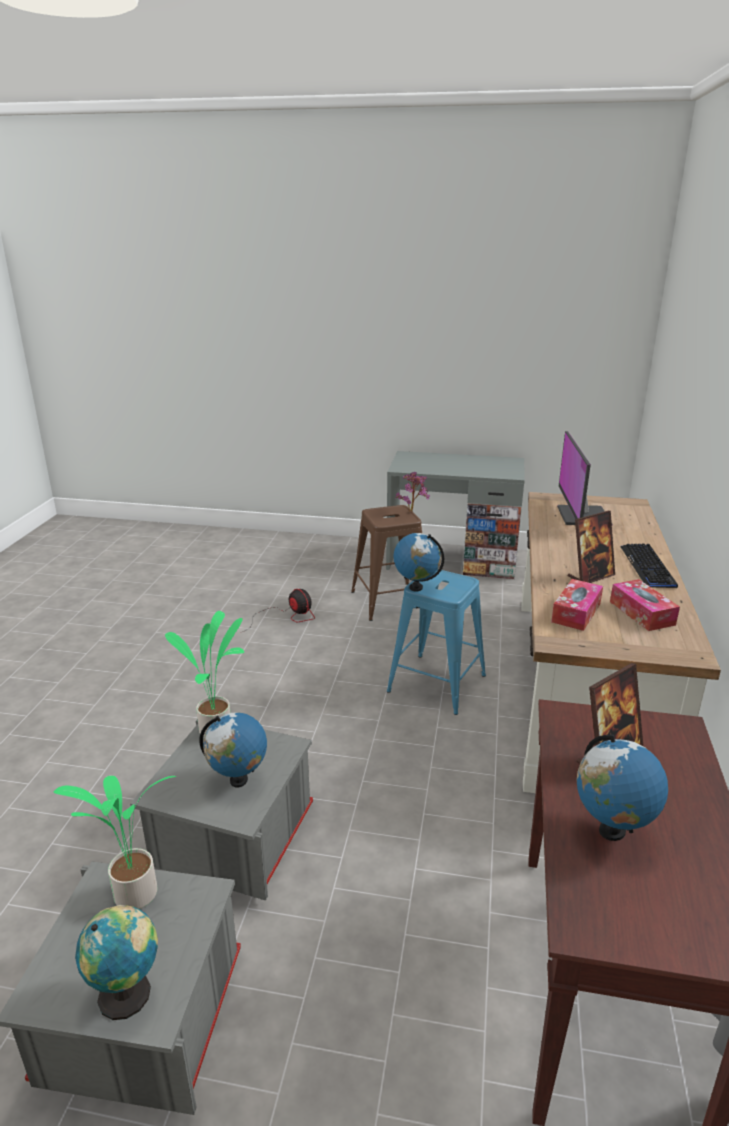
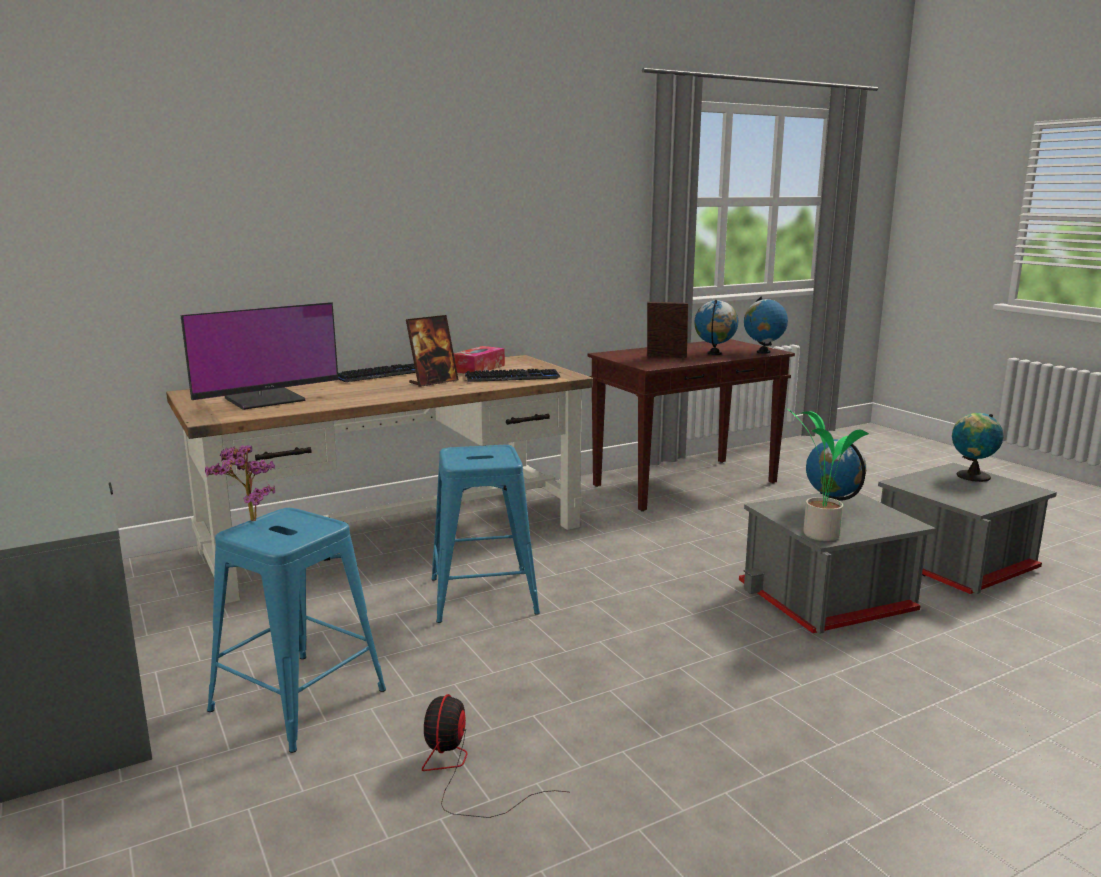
camera: 130 degrees left, 10 degrees down
(133, 896) = (954, 496): potted plant -> none
(389, 601) = (297, 700): brown stool -> blue stool
(416, 587) = (509, 461): globe -> globe (763, 352)
(576, 613) = (512, 377): tissue box -> keyboard
(590, 576) = (433, 382): picture frame -> picture frame turned 120 degrees clockwise

